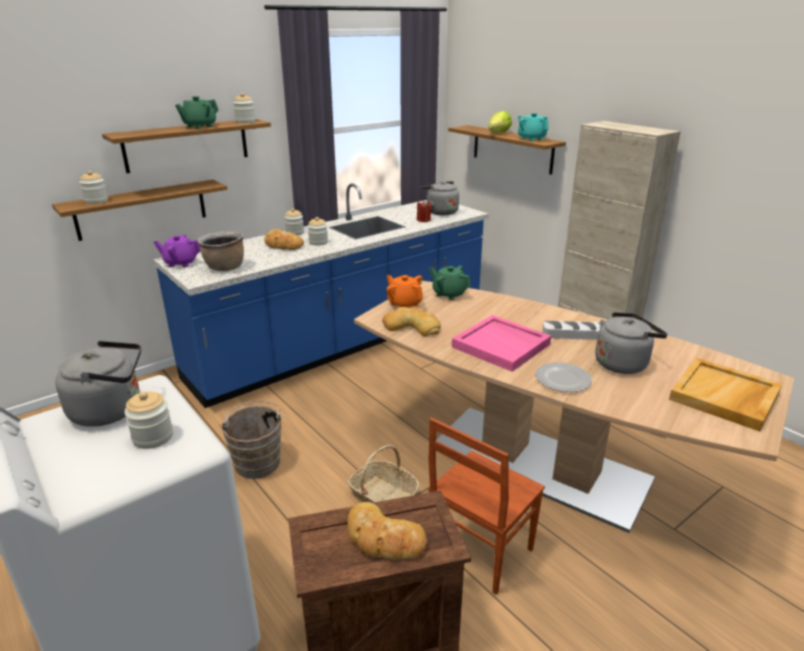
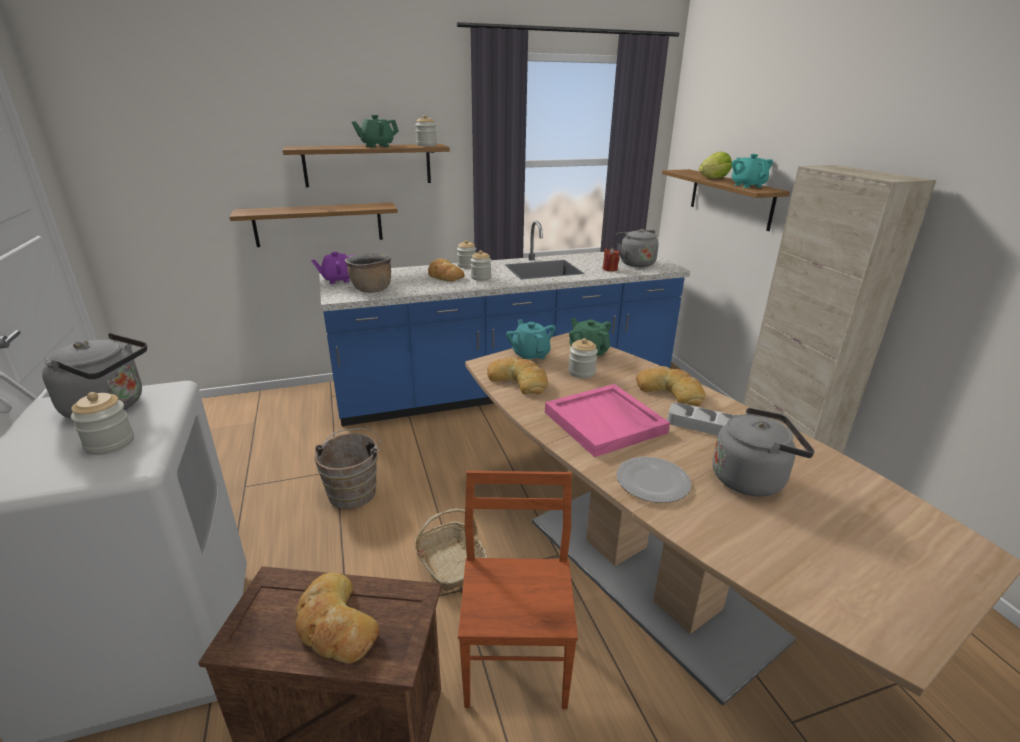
camera: 20 degrees right, 0 degrees up
(96, 201) = (270, 210): jar -> jar (581, 372)
(180, 263) = (338, 280): purple teapot -> purple teapot turned 45 degrees counterclockwise
(404, 304) = (530, 355): orange teapot -> turquoise teapot
(479, 551) = (517, 664): brown chair -> brown chair turned 120 degrees clockwise
(531, 313) = (670, 391): none -> bread
(724, 397) = (882, 565): beige tray -> none

